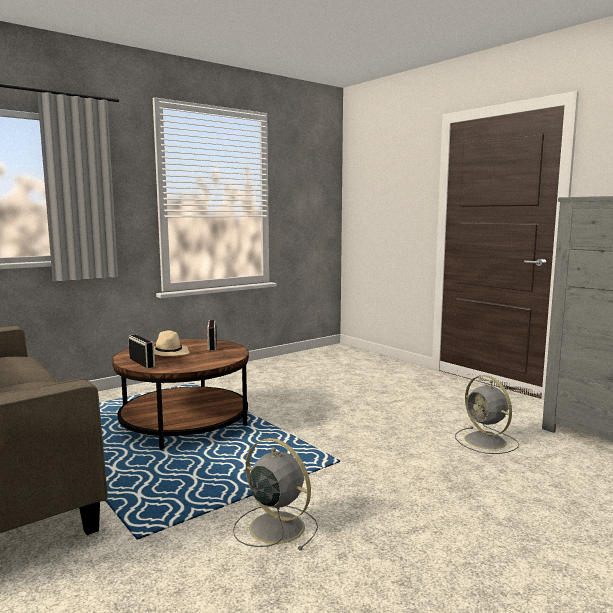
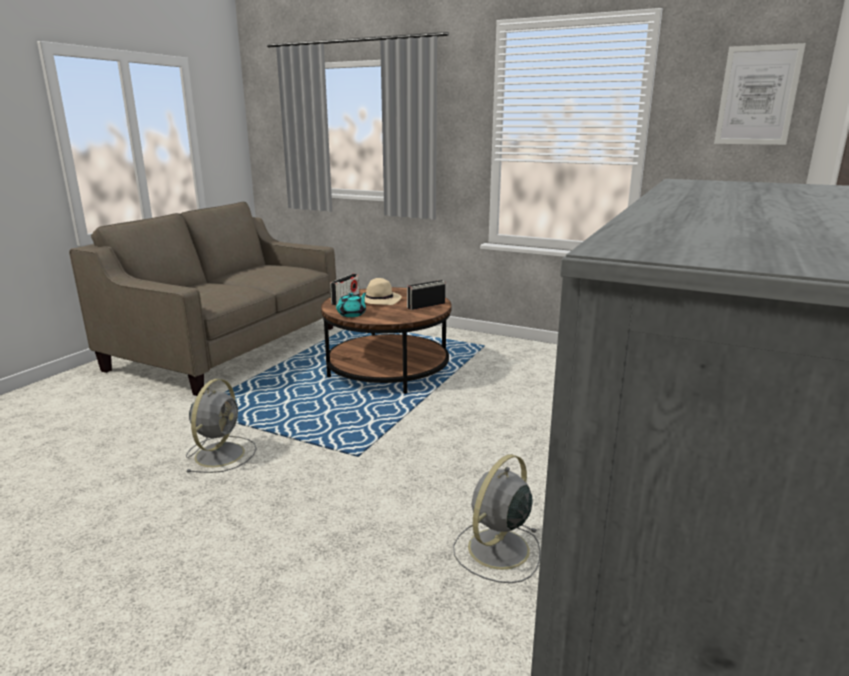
camera: 65 degrees right, 10 degrees up
(193, 365) = (352, 314): none -> turquoise teapot
(317, 174) = (757, 95): none -> picture

